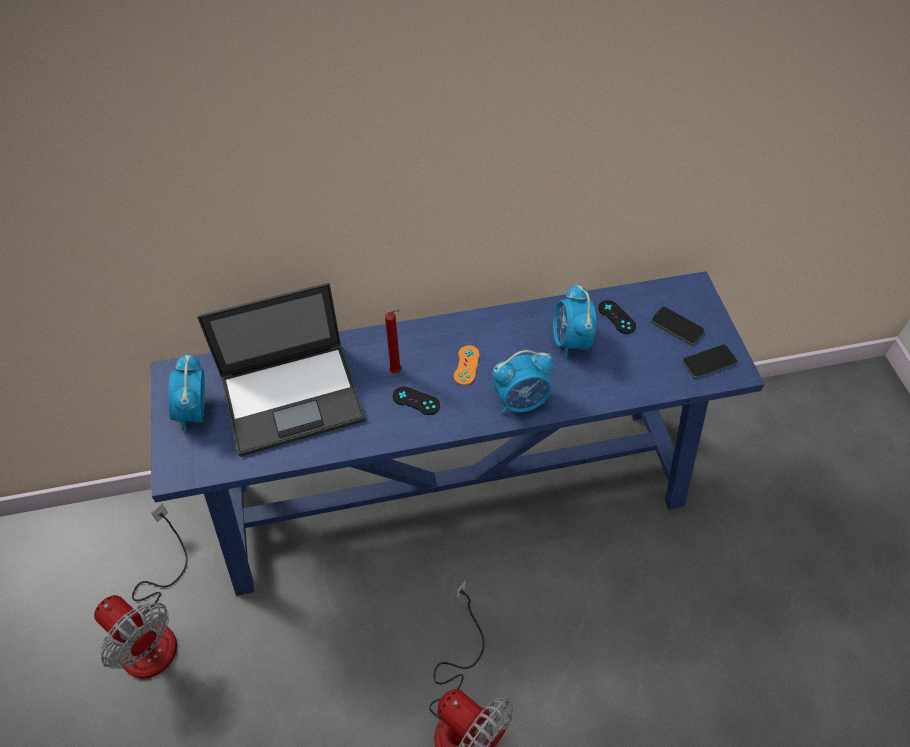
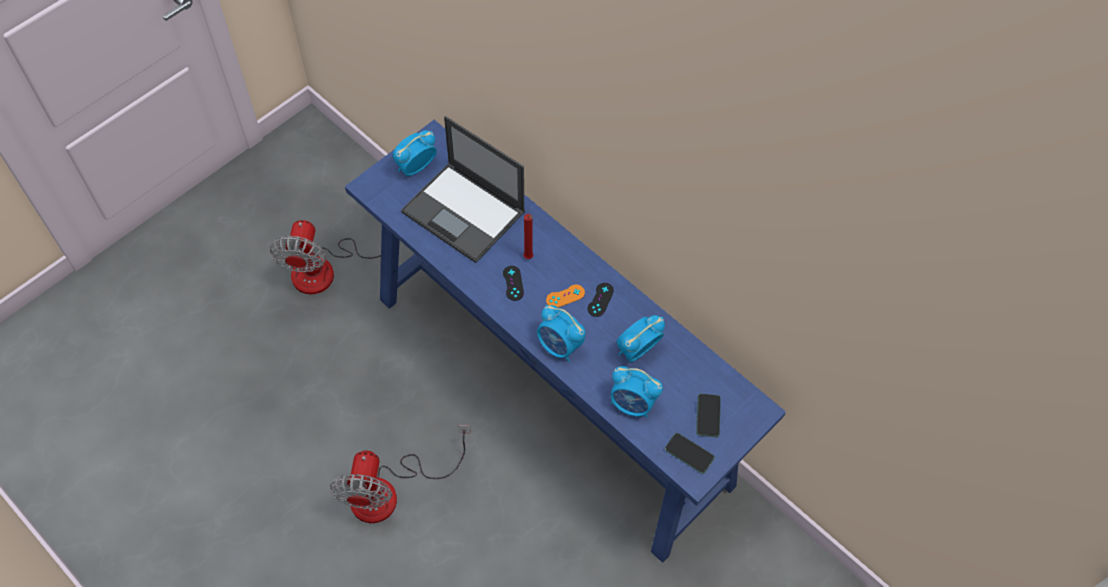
camera: 55 degrees right, 5 degrees up
(616, 317) = (685, 370): black game controller -> black game controller (600, 300)
(628, 377) = (632, 404): none -> alarm clock

